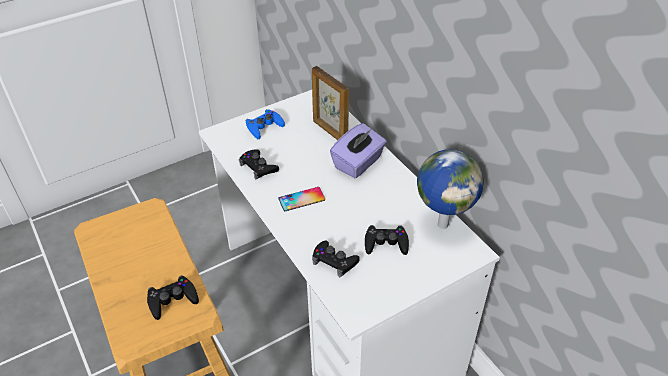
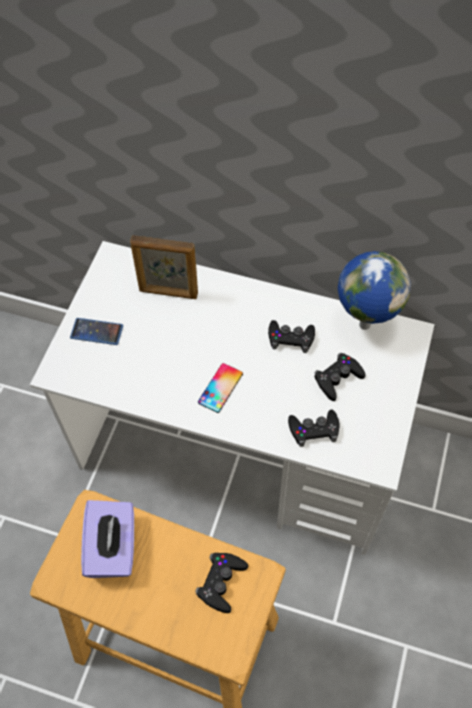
camera: 40 degrees left, 15 degrees up
(258, 167) = (142, 383): black game controller -> black game controller (290, 338)
(264, 127) = (97, 332): blue game controller -> phone
(358, 163) = (232, 311): purple tissue box -> purple tissue box (113, 548)

